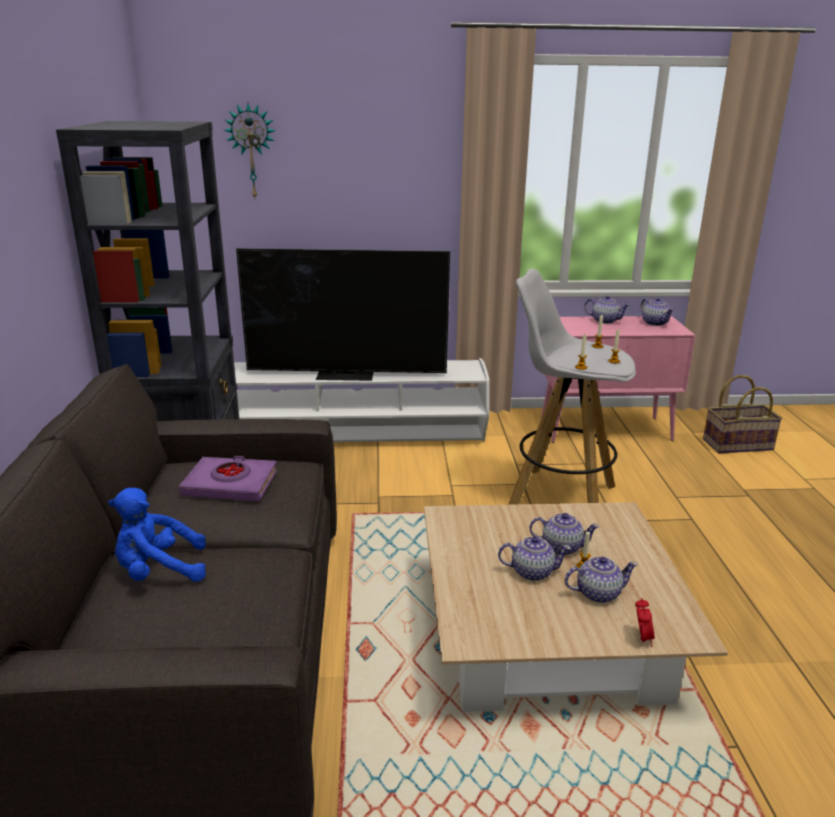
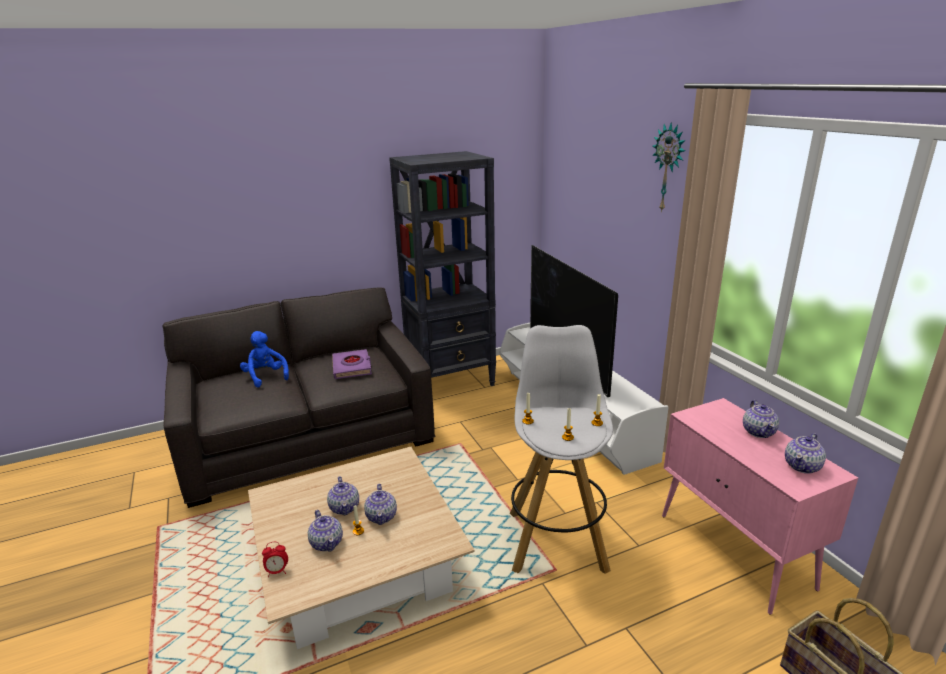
camera: 70 degrees right, 0 degrees up
(252, 152) = (581, 179): wall clock -> wall clock (669, 168)

